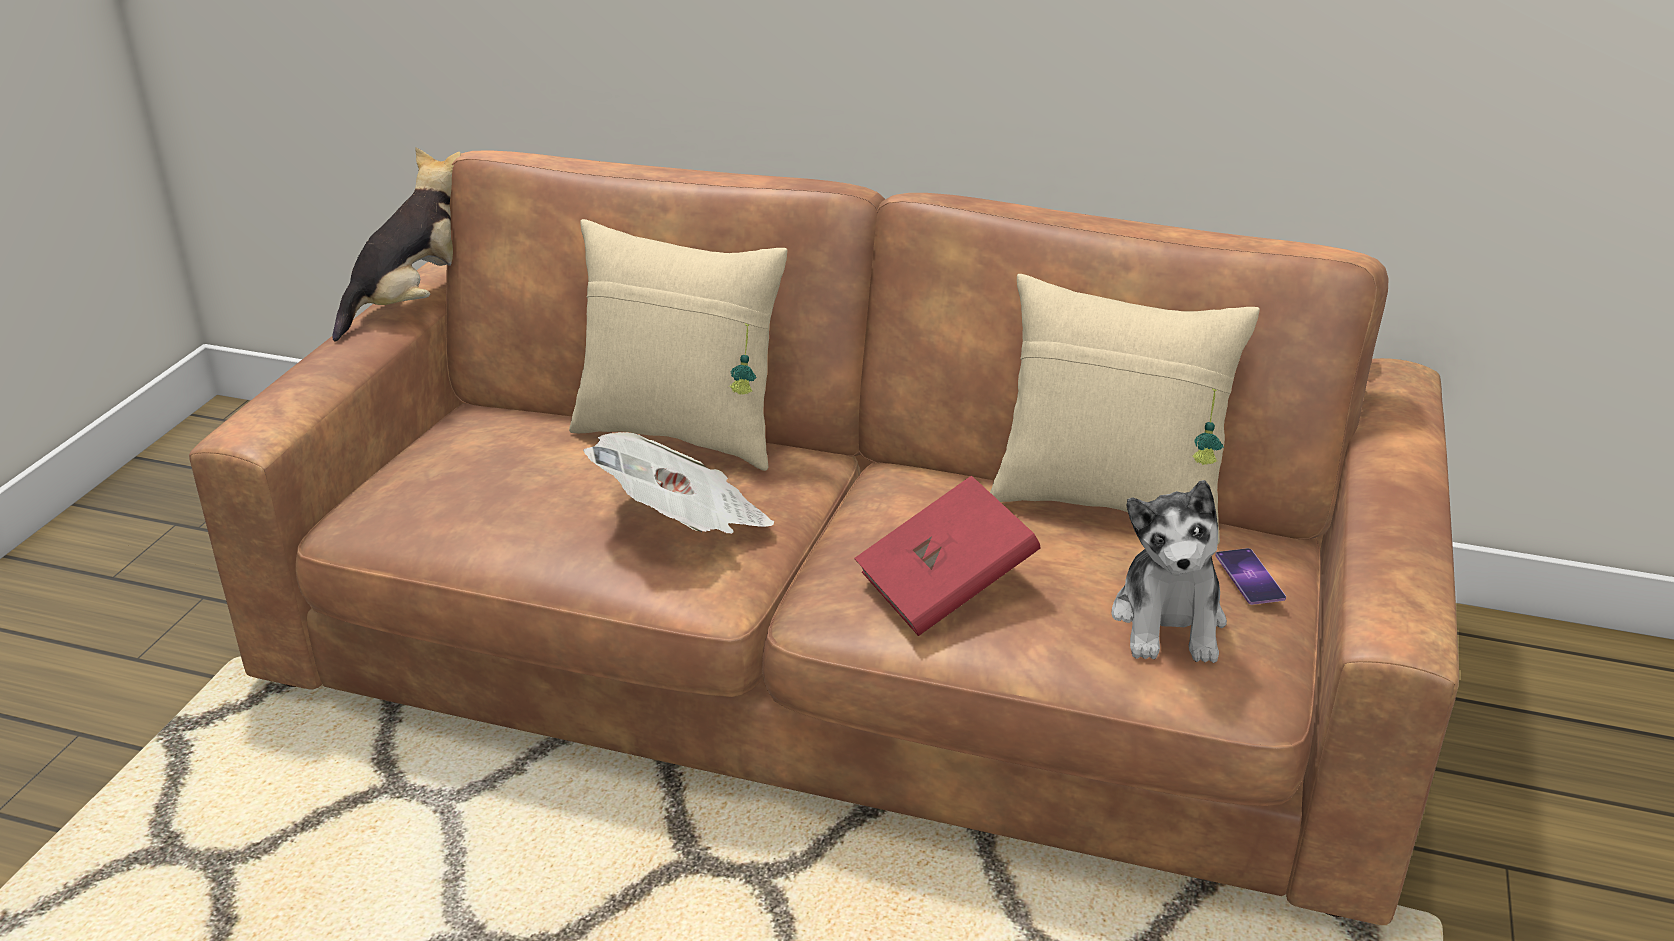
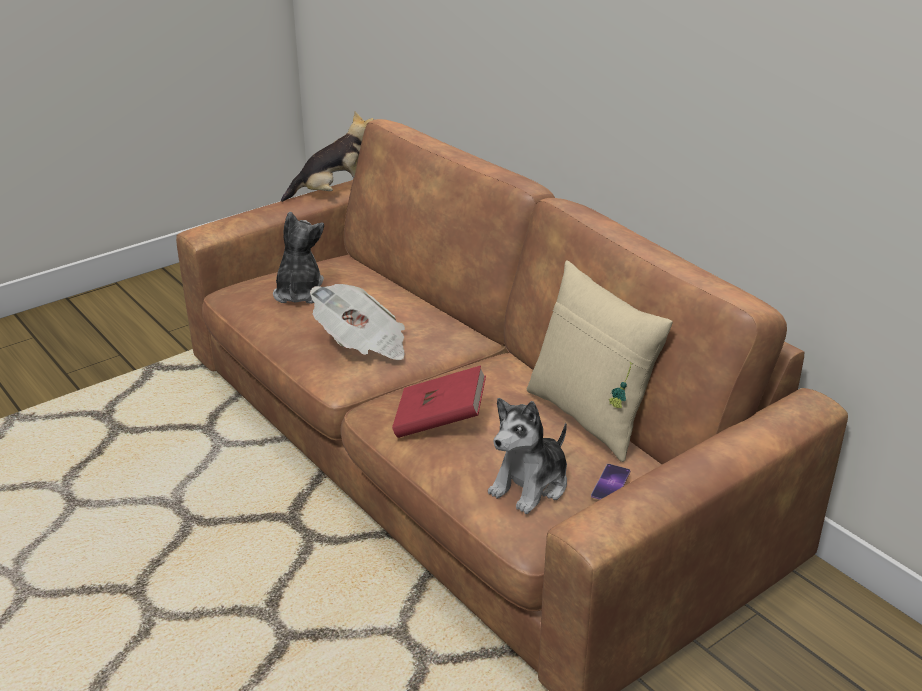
camera: 35 degrees right, 0 degrees up
(488, 483) = (300, 293): none -> plush toy
(679, 436) = (417, 303): beige pillow -> none

